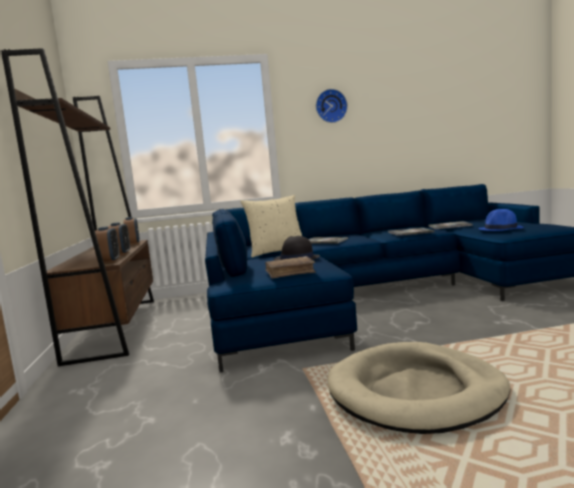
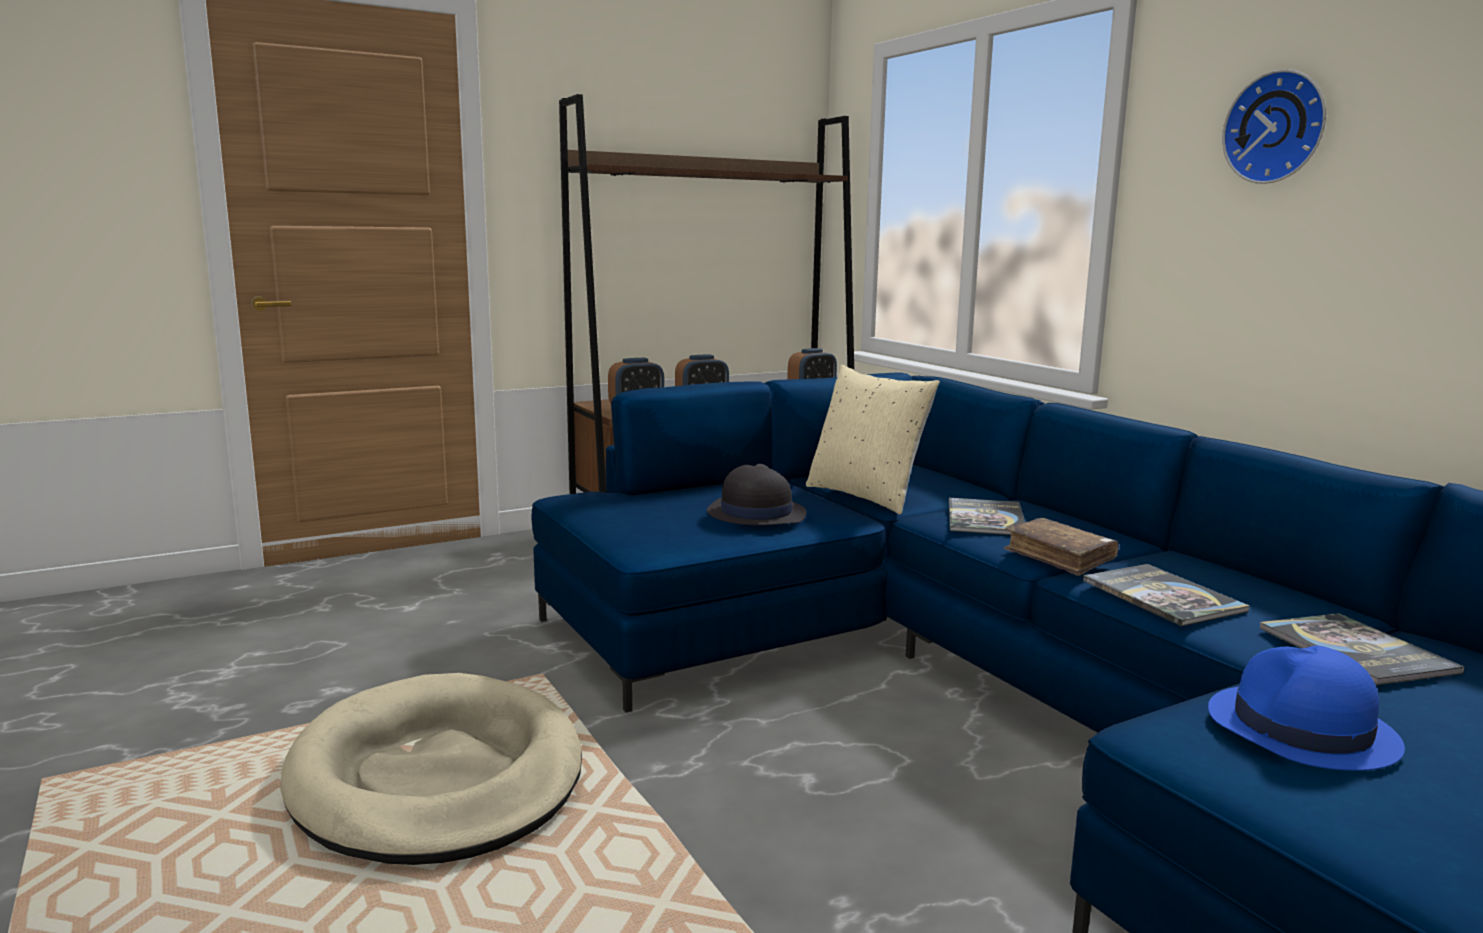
camera: 70 degrees right, 5 degrees up
(290, 273) = (623, 520): brown book -> brown book (1059, 557)

